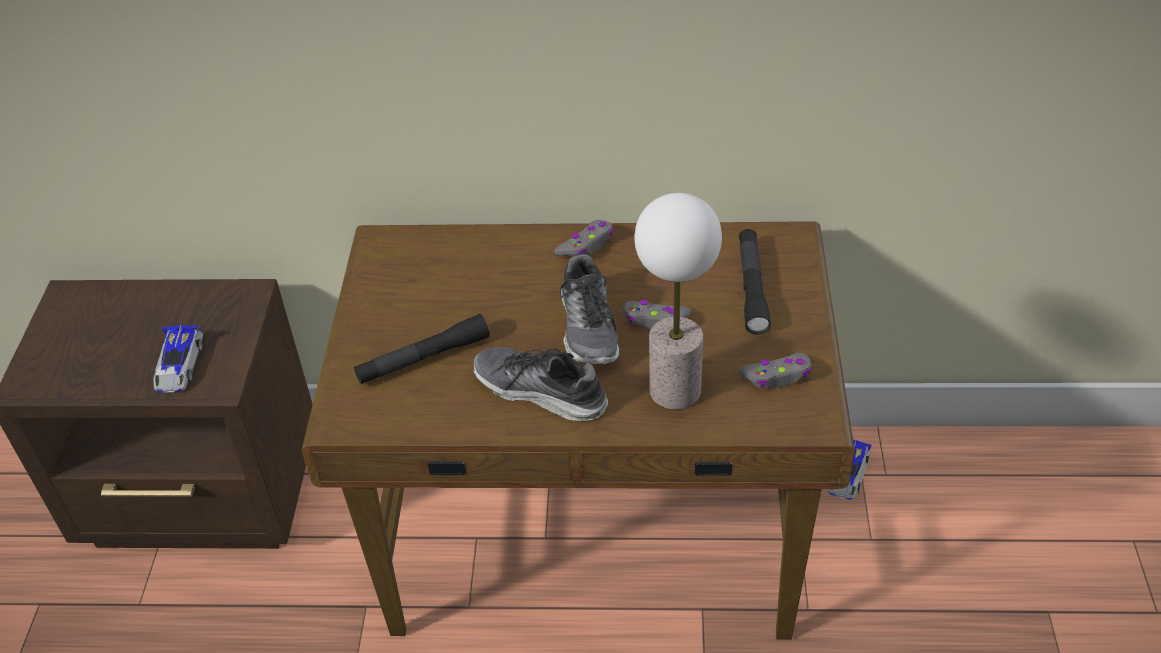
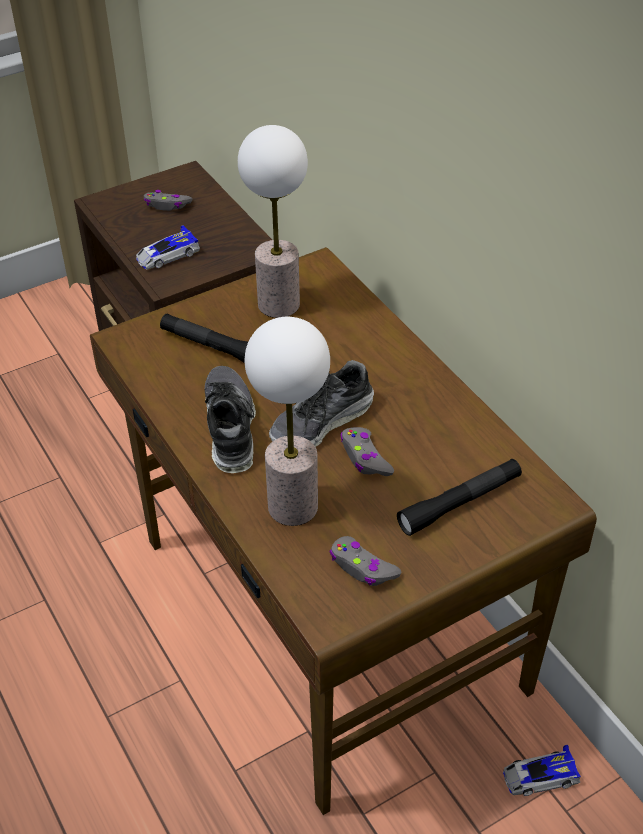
camera: 55 degrees right, 0 degrees up
(407, 290) = (279, 304): none -> table lamp
(586, 245) = (417, 376): grey game controller -> grey game controller (167, 205)

